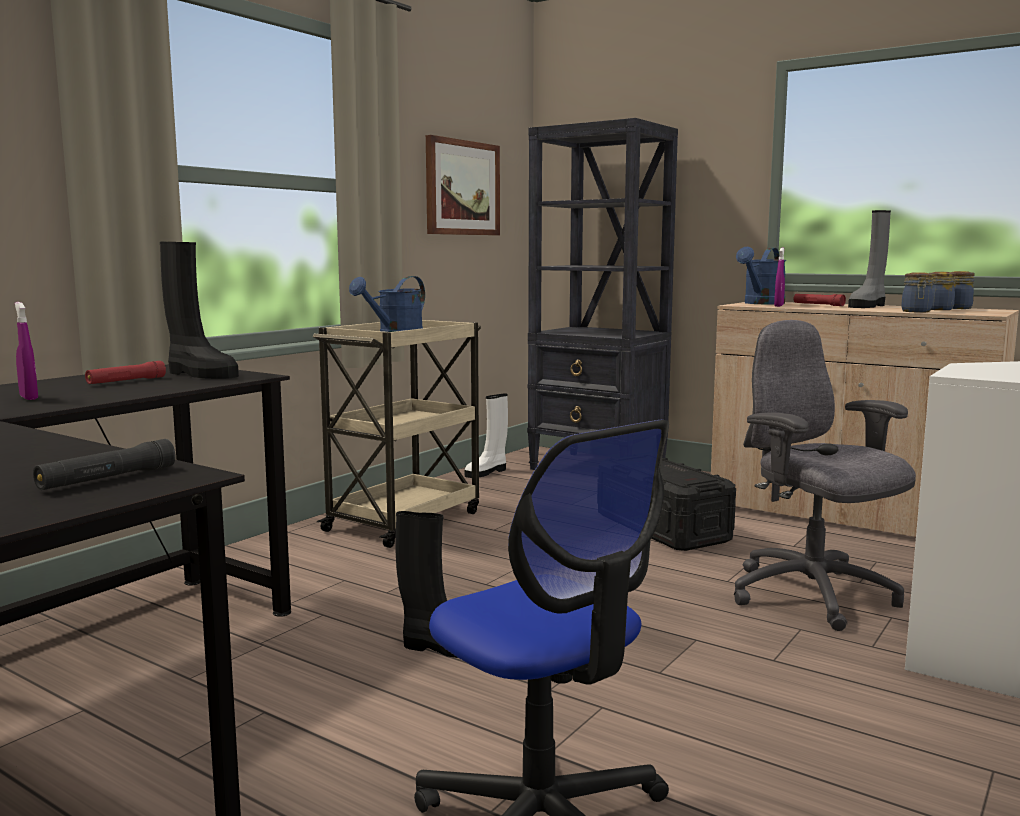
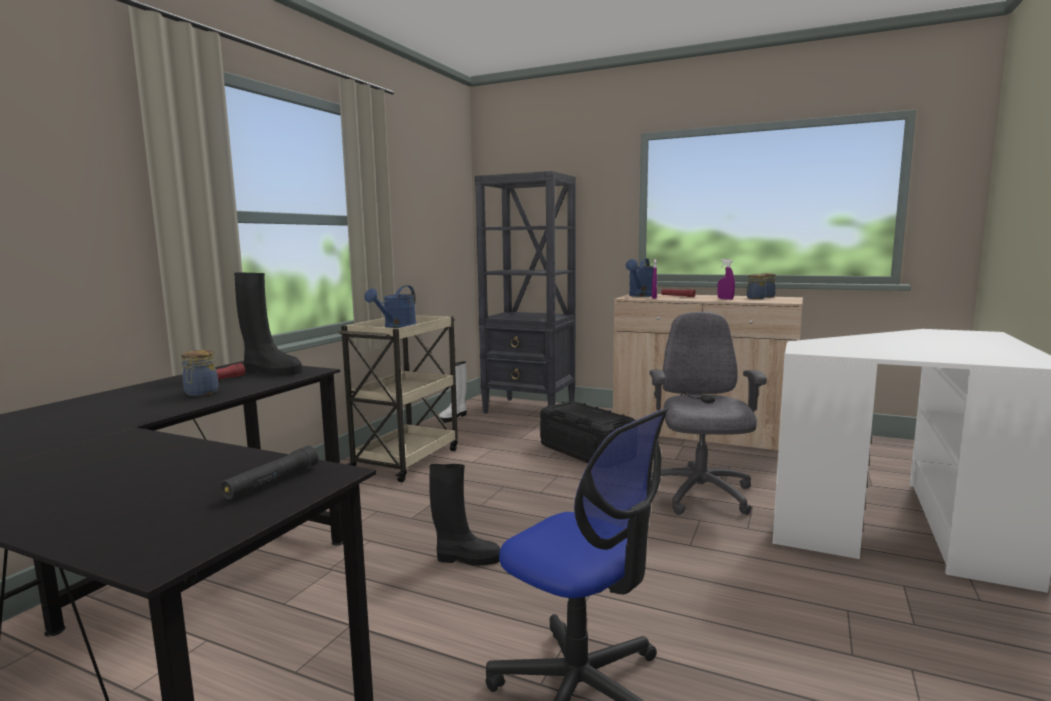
camera: 10 degrees left, 0 degrees up
(29, 398) = (147, 402): purple spray bottle -> purple spray bottle (725, 299)
(462, 188) = (428, 218): picture -> none
(813, 596) = (699, 495): grey office chair -> grey office chair turned 45 degrees clockwise
(868, 306) = (710, 296): grey boot -> none
(916, 311) = (744, 301): jar -> jar (201, 393)

